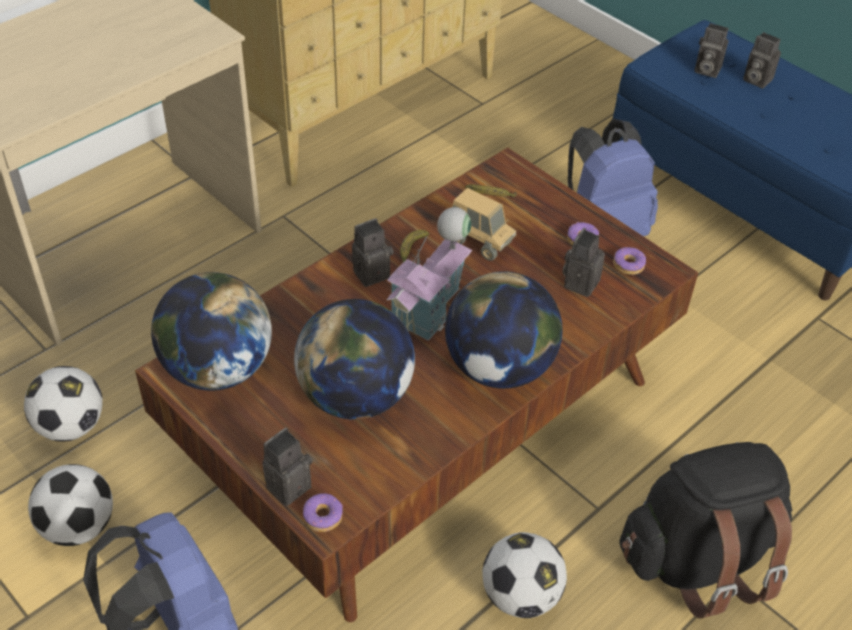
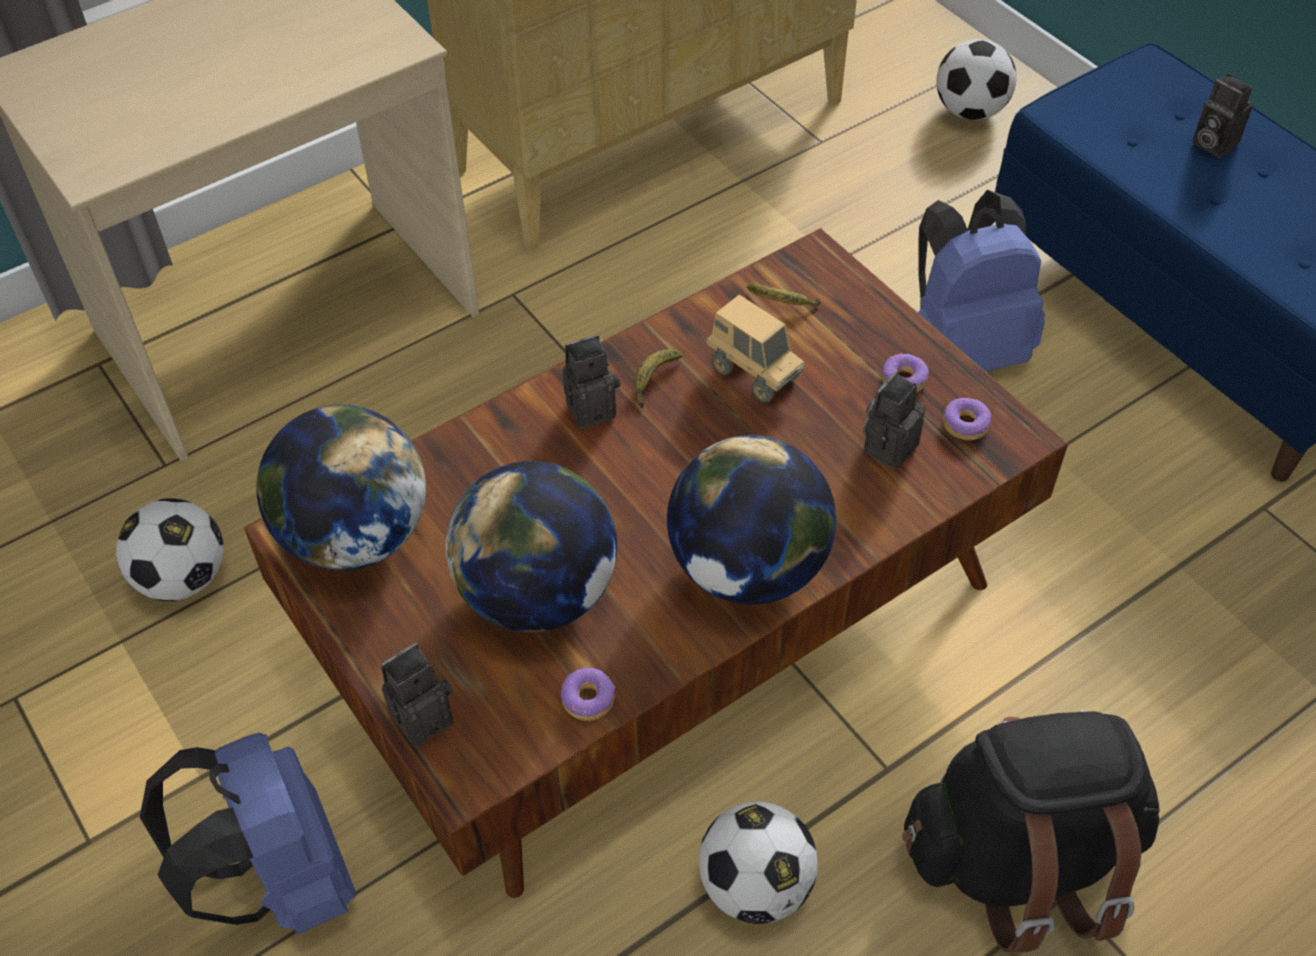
camera: 10 degrees right, 5 degrees up
(79, 526) = (173, 722): football -> football (970, 111)
(323, 517) = (462, 768): donut -> donut (588, 699)
(430, 308) = (665, 469): toy house -> none
(705, 70) = (1137, 123): camera -> none

